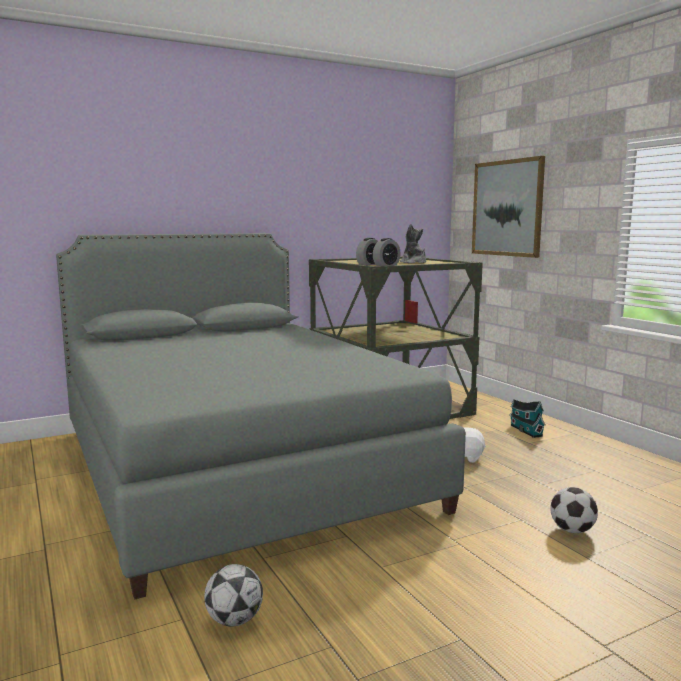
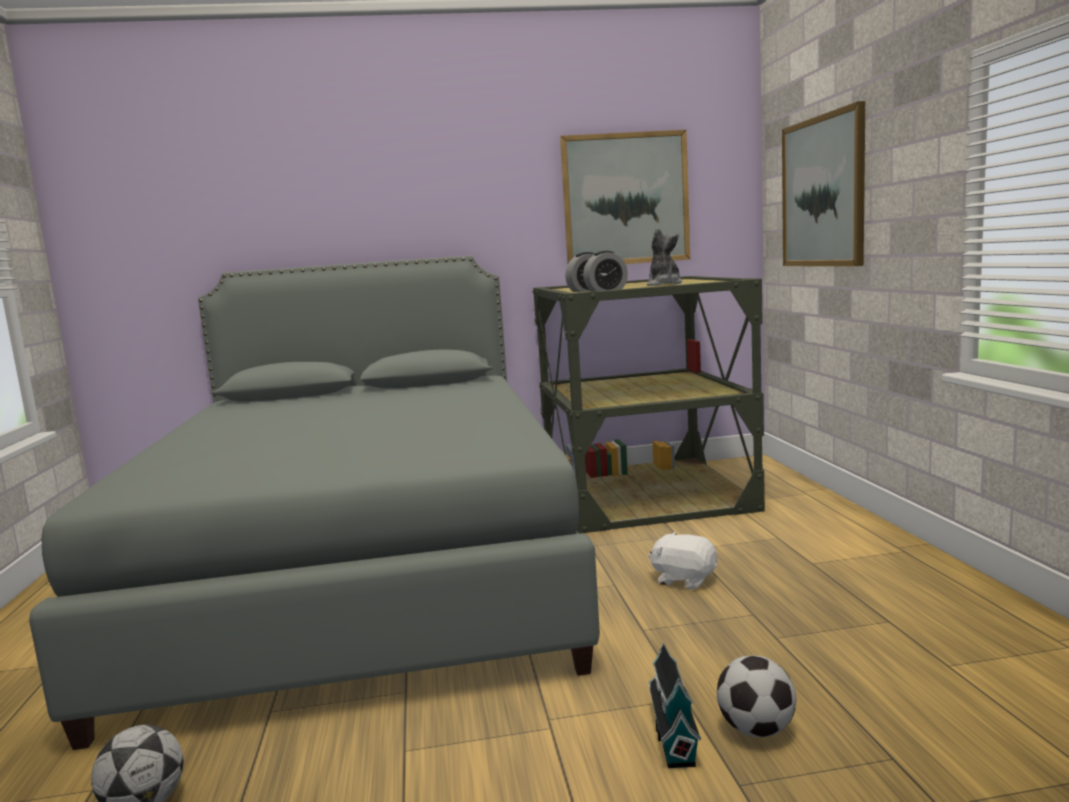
camera: 20 degrees right, 0 degrees up
(370, 200) = (625, 199): none -> picture
(525, 430) = (823, 541): toy house -> toy house (673, 732)

